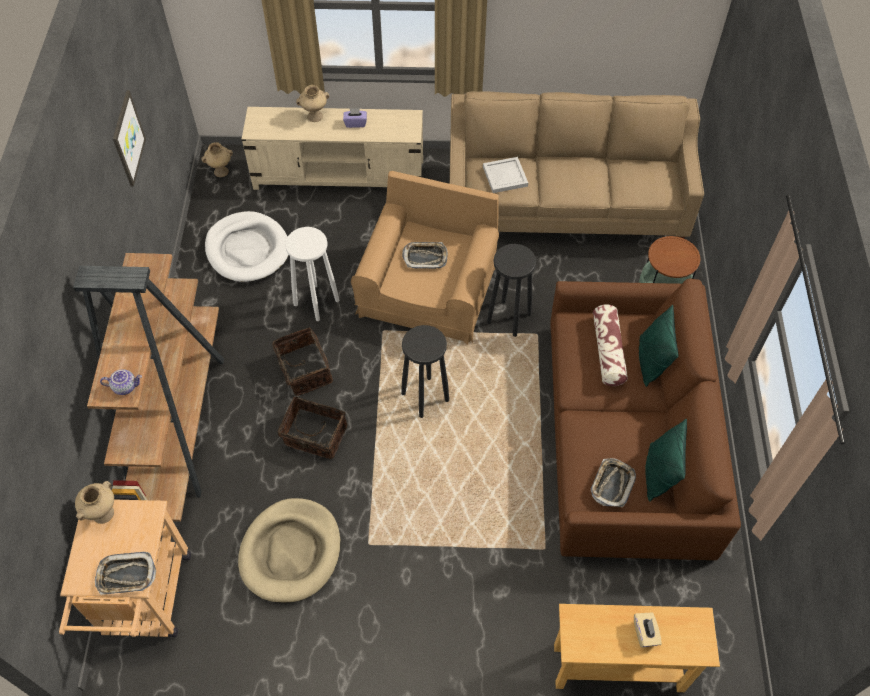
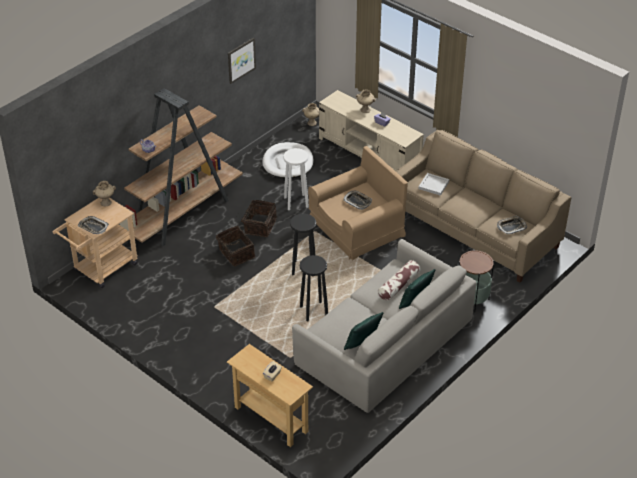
camera: 40 degrees right, 15 degrees down
(291, 552) = (178, 289): beige dog bed -> none
(508, 318) = (383, 261): black stool -> black stool (313, 311)
(612, 484) = (335, 333): tray -> tray (511, 227)
(627, 437) = (384, 342): brown sofa -> grey sofa

